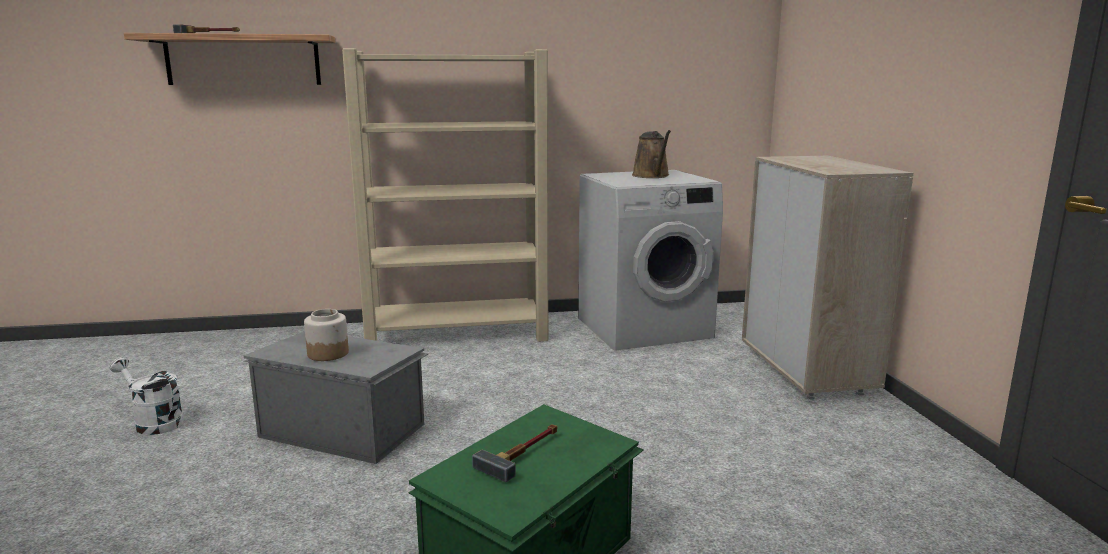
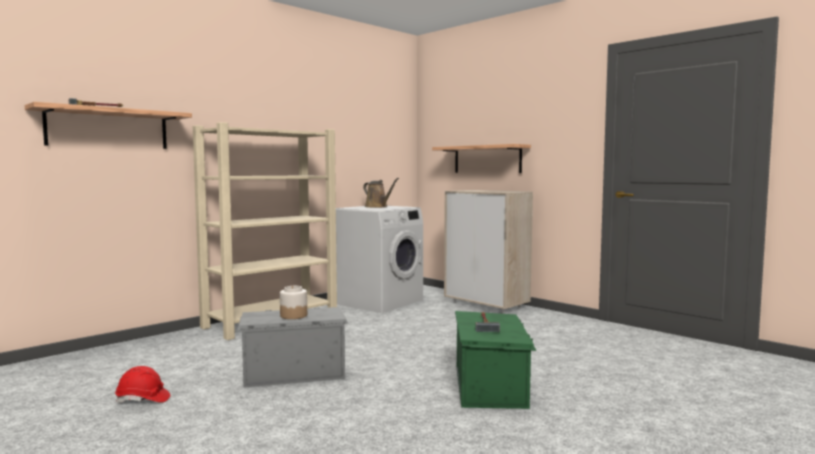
camera: 35 degrees left, 10 degrees down
(153, 422) = (143, 400): white watering can -> red hard hat
(861, 98) = (487, 159): none -> shelf

